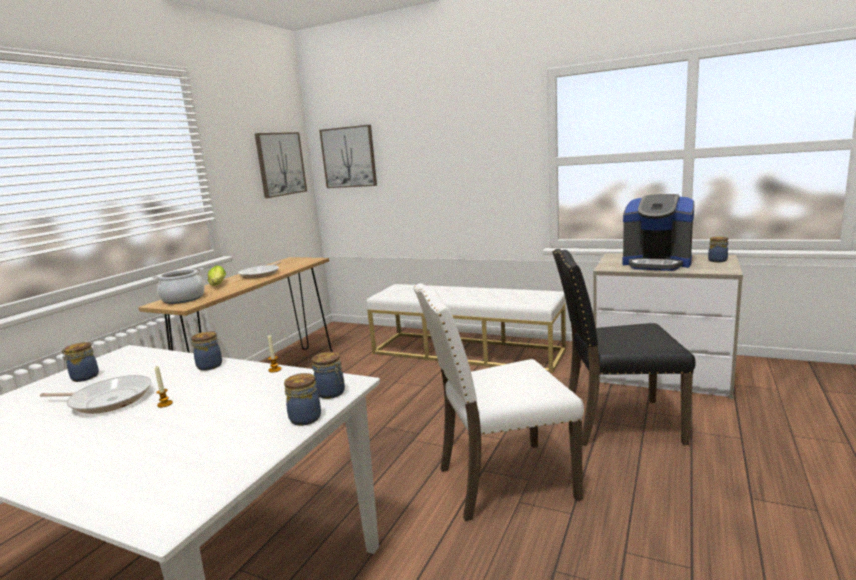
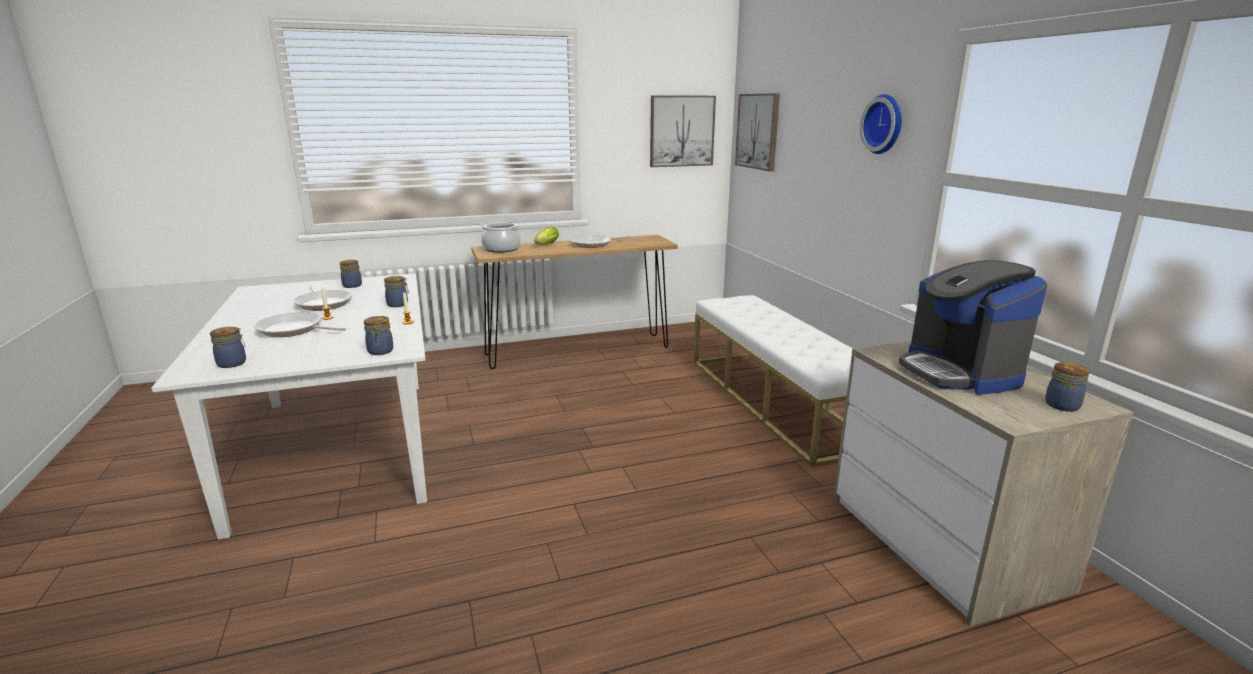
camera: 45 degrees right, 5 degrees up
(160, 428) = (293, 330): none -> frying pan
(305, 418) = (333, 358): jar -> jar (233, 363)
(493, 134) = (885, 124): none -> wall clock
(502, 481) = (567, 521): white chair -> none
(617, 423) = (762, 550): black chair -> none

